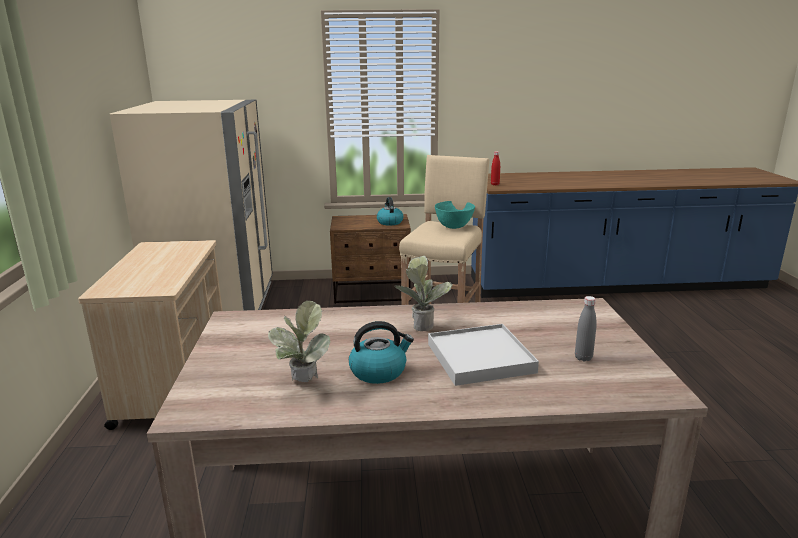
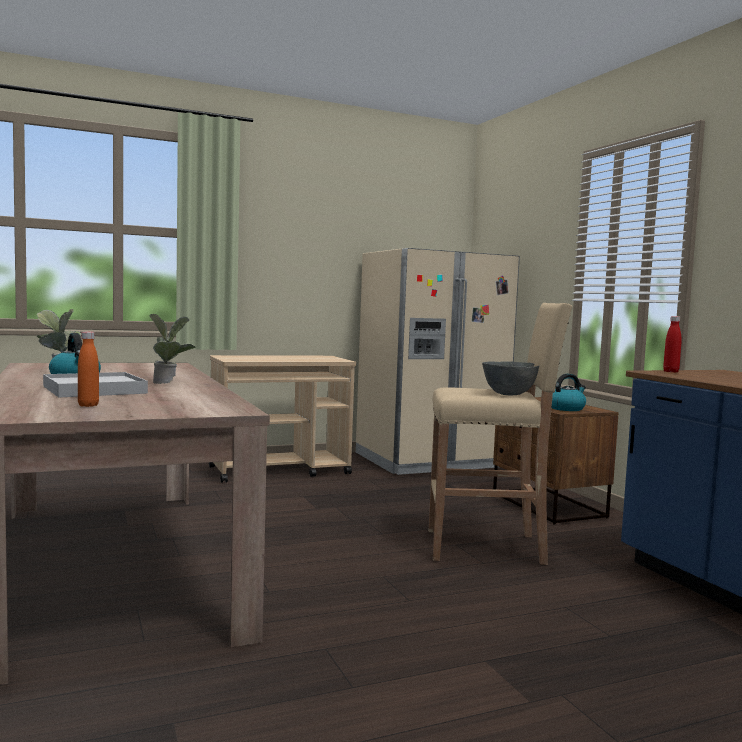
camera: 70 degrees right, 15 degrees down
(453, 227) = (509, 394): turquoise bowl -> grey bowl
(583, 358) = (88, 405): grey bottle -> orange bottle

